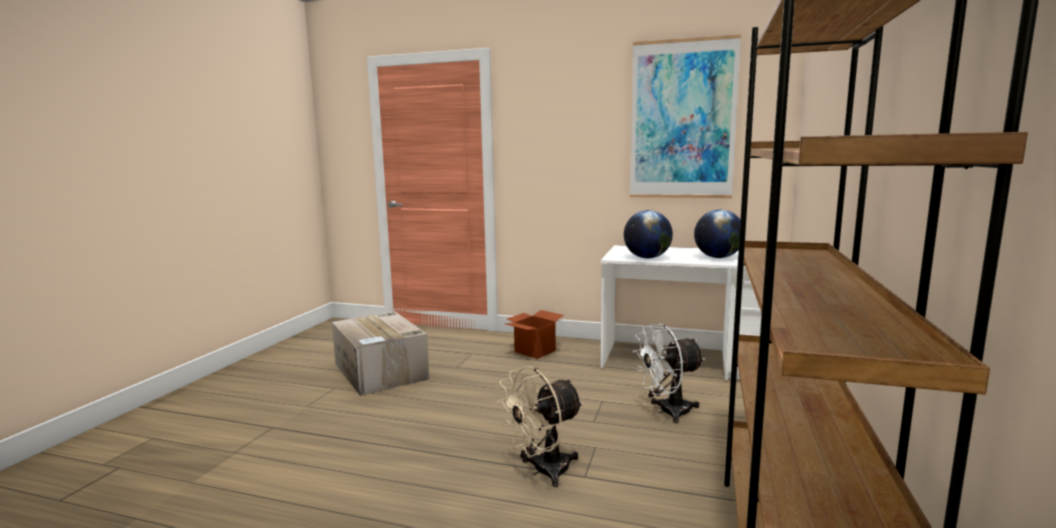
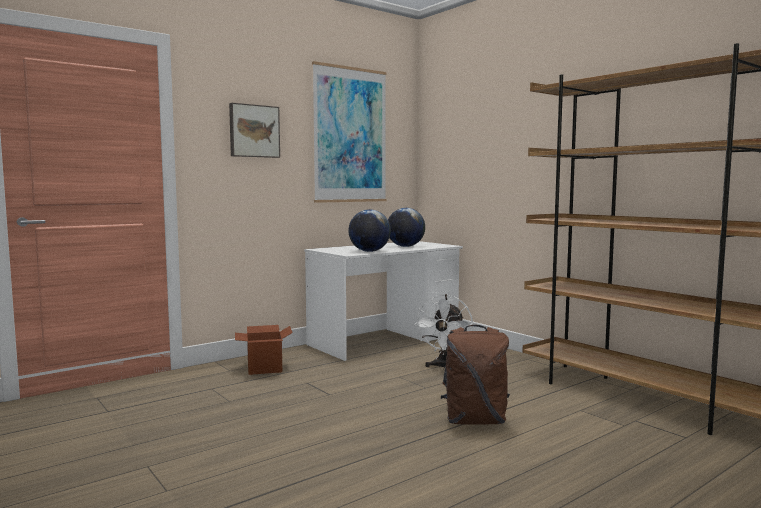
camera: 55 degrees left, 5 degrees down
(381, 371) = (159, 434): cardboard box -> none
(543, 471) = (475, 420): beige fan -> brown backpack
(564, 125) = (254, 131): none -> picture

